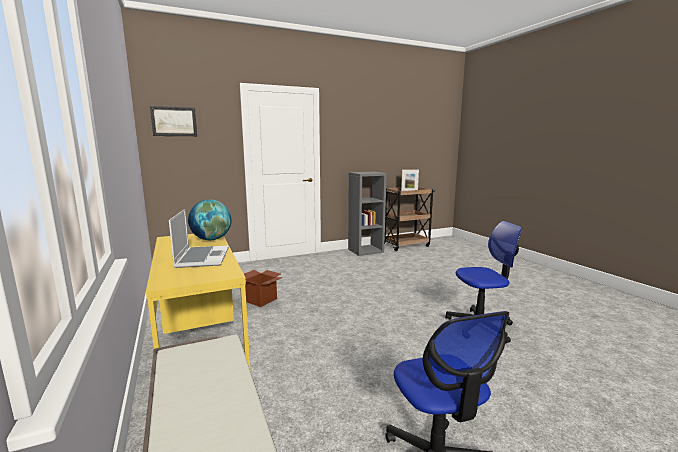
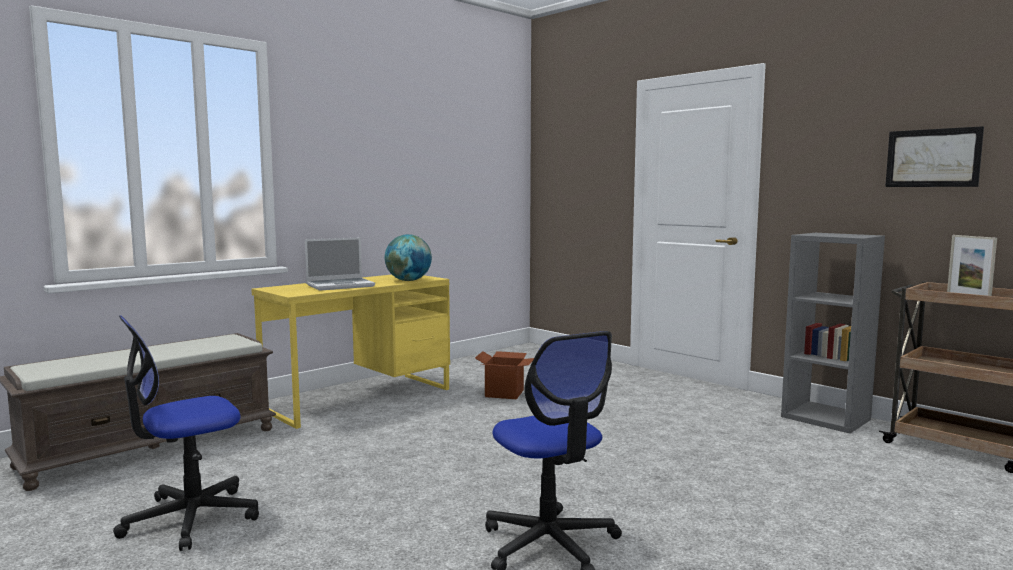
camera: 70 degrees right, 5 degrees down
(174, 121) = (562, 146): picture -> picture (932, 158)

